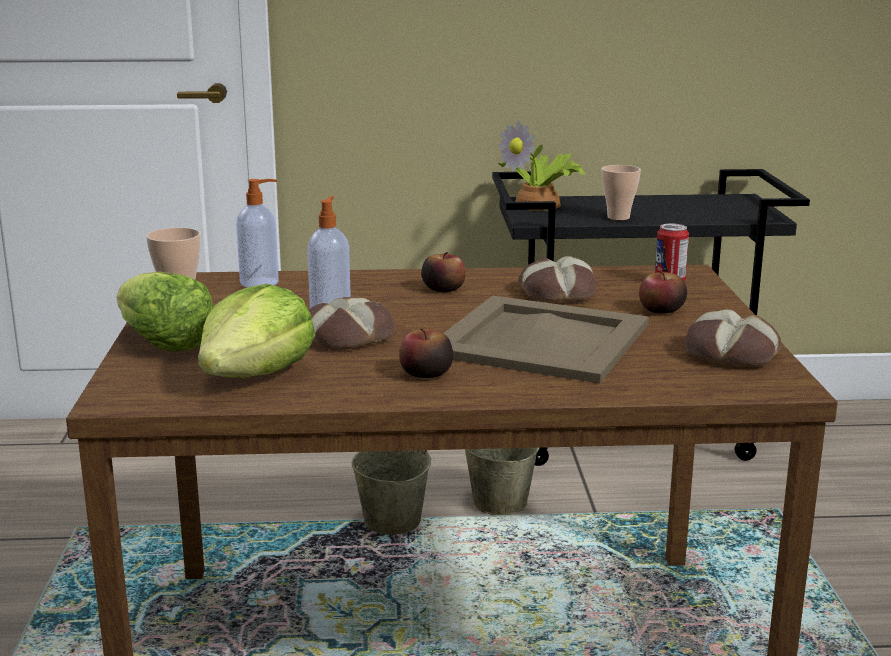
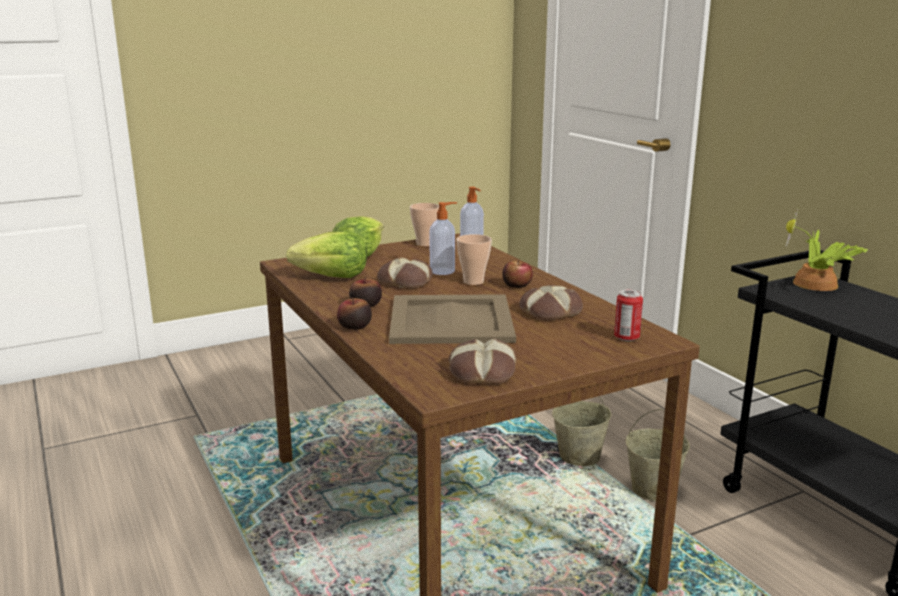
camera: 65 degrees right, 0 degrees up
(618, 217) = (836, 312): cup -> cup (473, 282)
(661, 310) = (553, 343): apple -> apple (354, 327)

